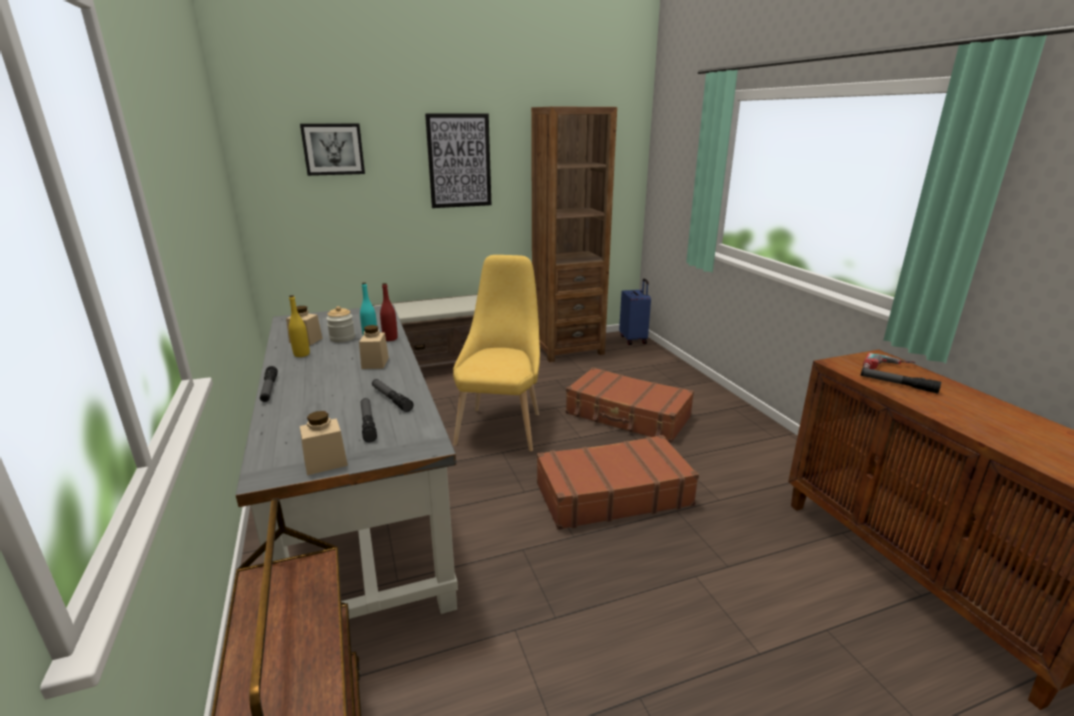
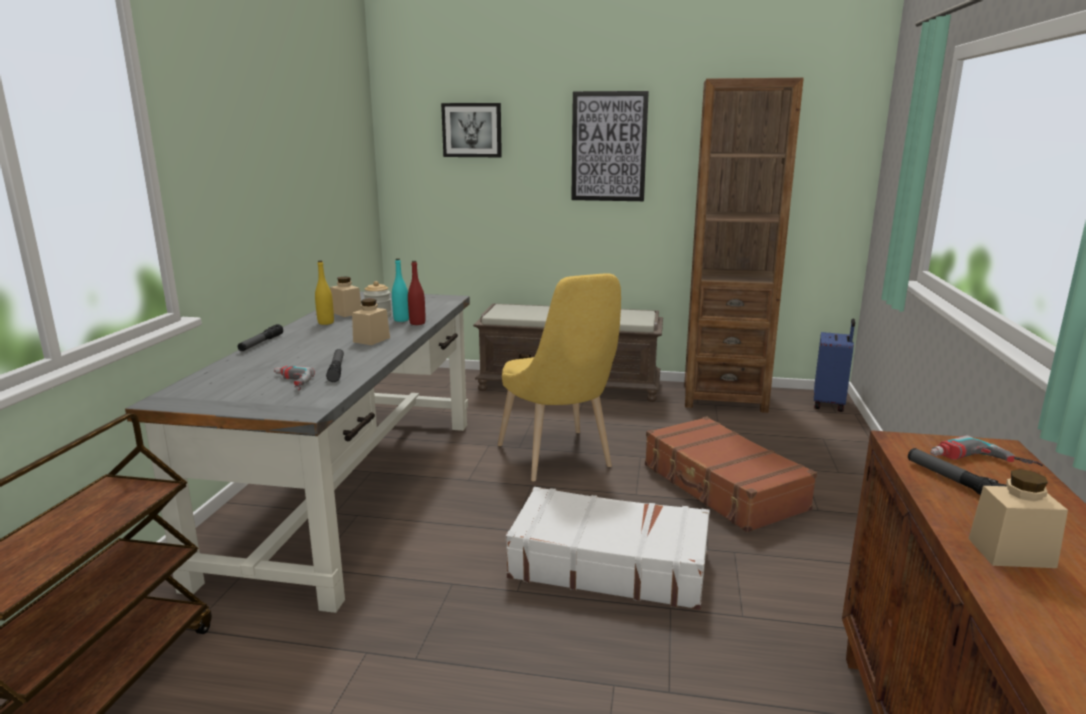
camera: 30 degrees right, 5 degrees down
(325, 462) = (212, 403): beige jar -> beige jar (1011, 553)
(368, 423) = (287, 384): flashlight -> power drill
(501, 426) = (558, 459): yellow chair -> yellow chair turned 120 degrees clockwise
(612, 494) = (609, 564): brown suitcase -> white suitcase

